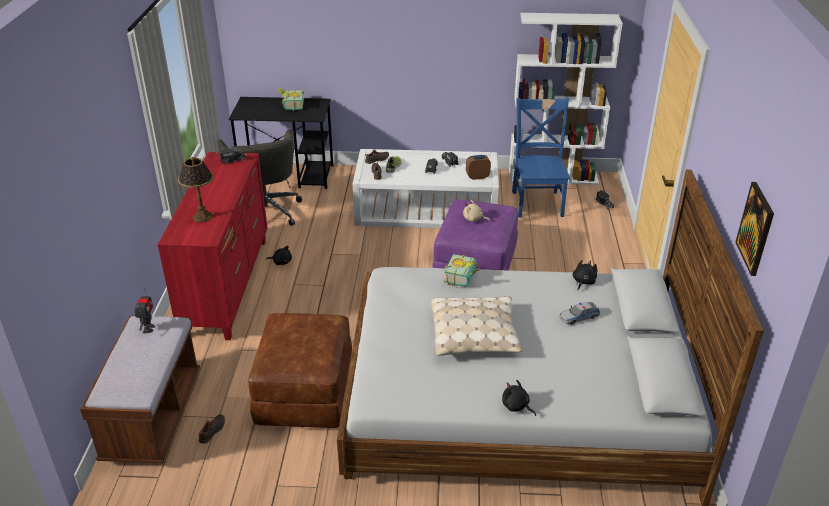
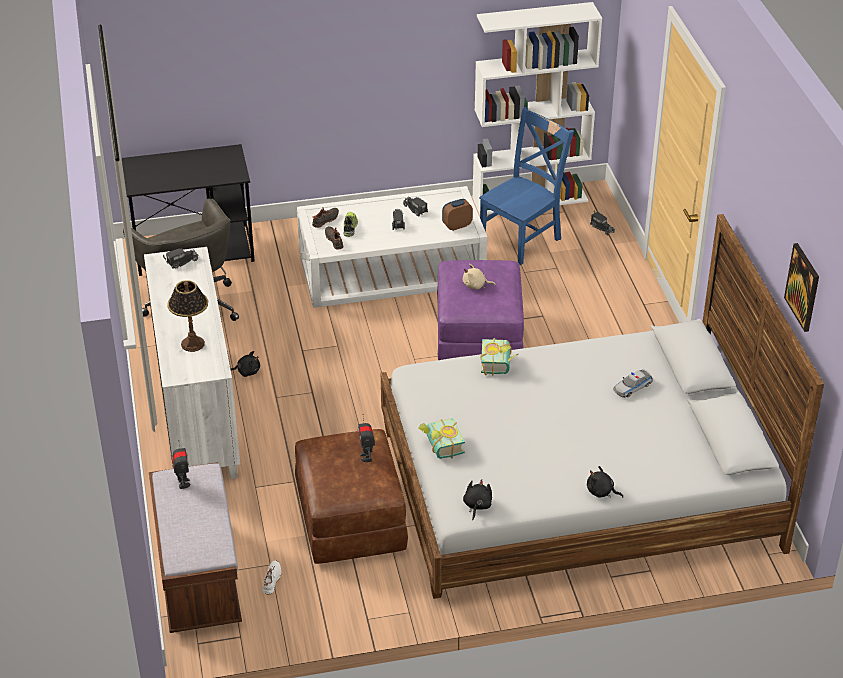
camera: 15 degrees left, 5 degrees up
(213, 431) = (272, 580): black shoe -> white shoe
(227, 286) = (197, 413): red dresser -> white dresser
(291, 106) = (196, 163): book -> book (440, 447)
(319, 336) = (366, 456): none -> toy robot
(474, 335) = (534, 426): beige pillow -> none
(537, 202) = (522, 239): blue chair -> blue chair turned 60 degrees clockwise
(583, 282) = (625, 346): black plush toy -> black plush toy (477, 506)

